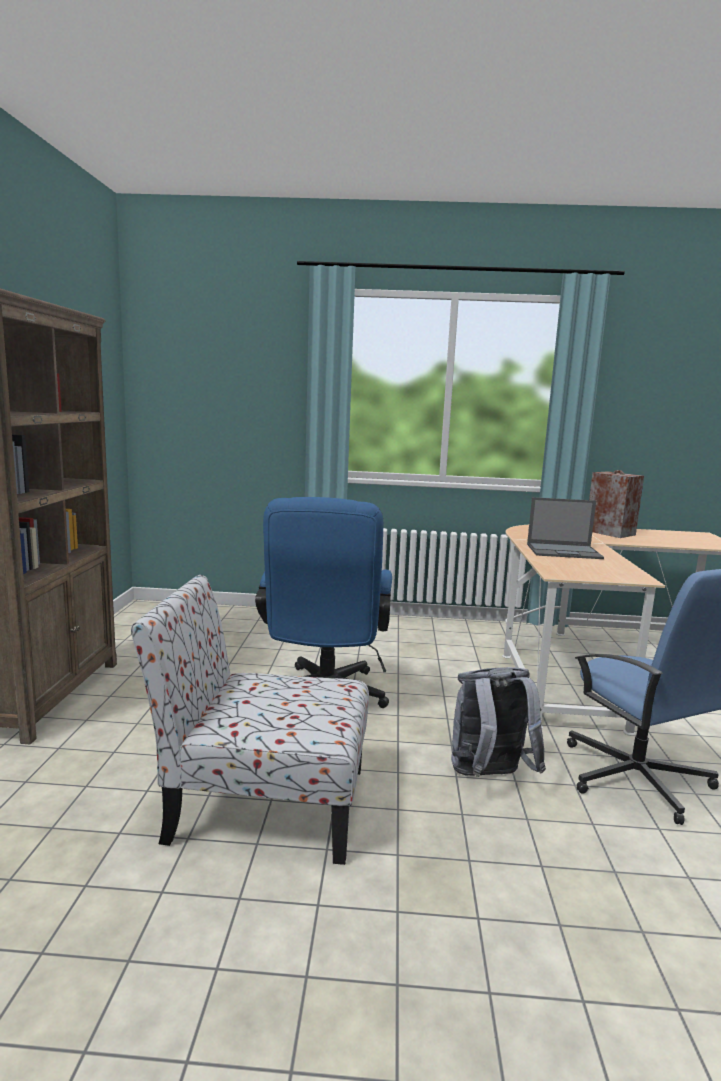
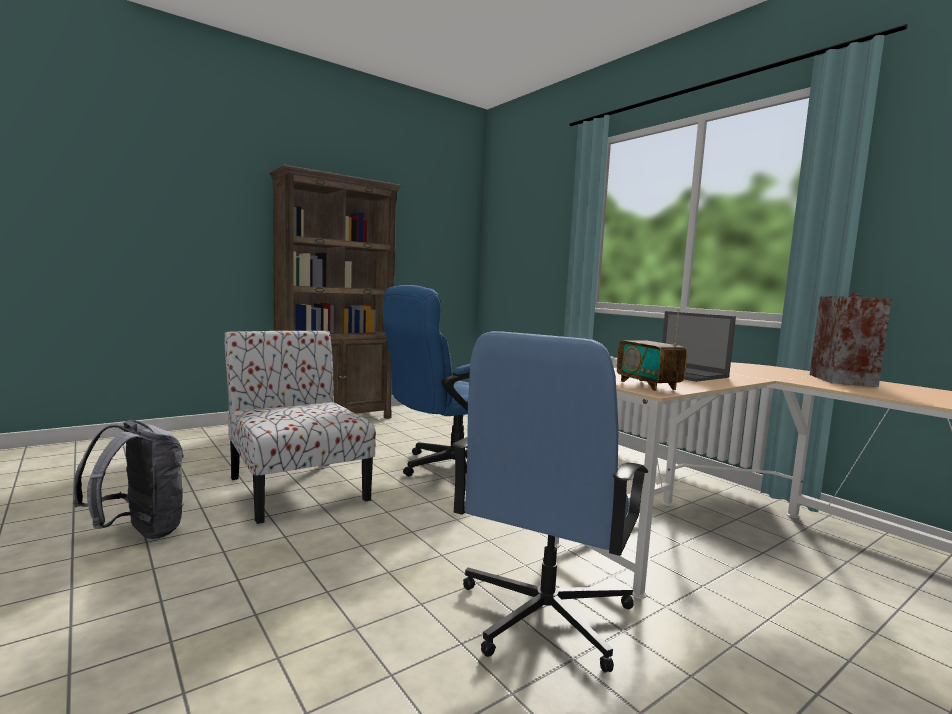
camera: 50 degrees right, 5 degrees down
(489, 777) = (429, 543): grey backpack -> grey backpack (138, 533)
(616, 573) = (648, 385): none -> radio

